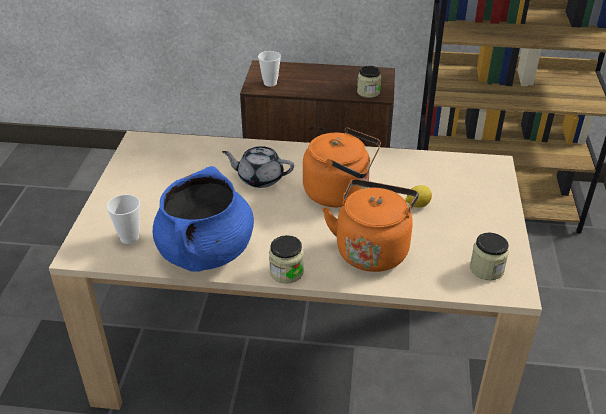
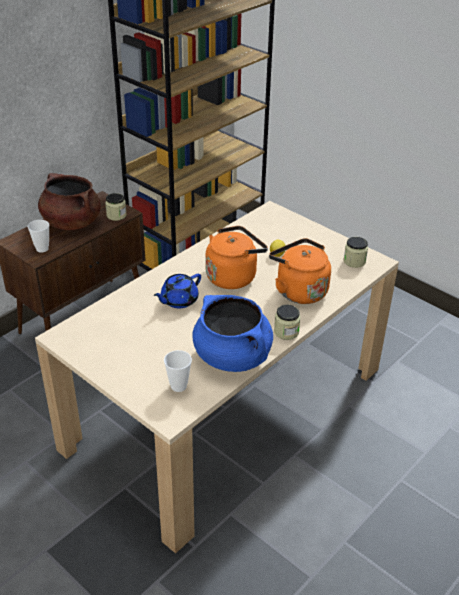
camera: 55 degrees left, 0 degrees up
(259, 178) = (178, 300): grey teapot -> blue teapot
(325, 77) = (71, 222): none -> brown cooking pot

